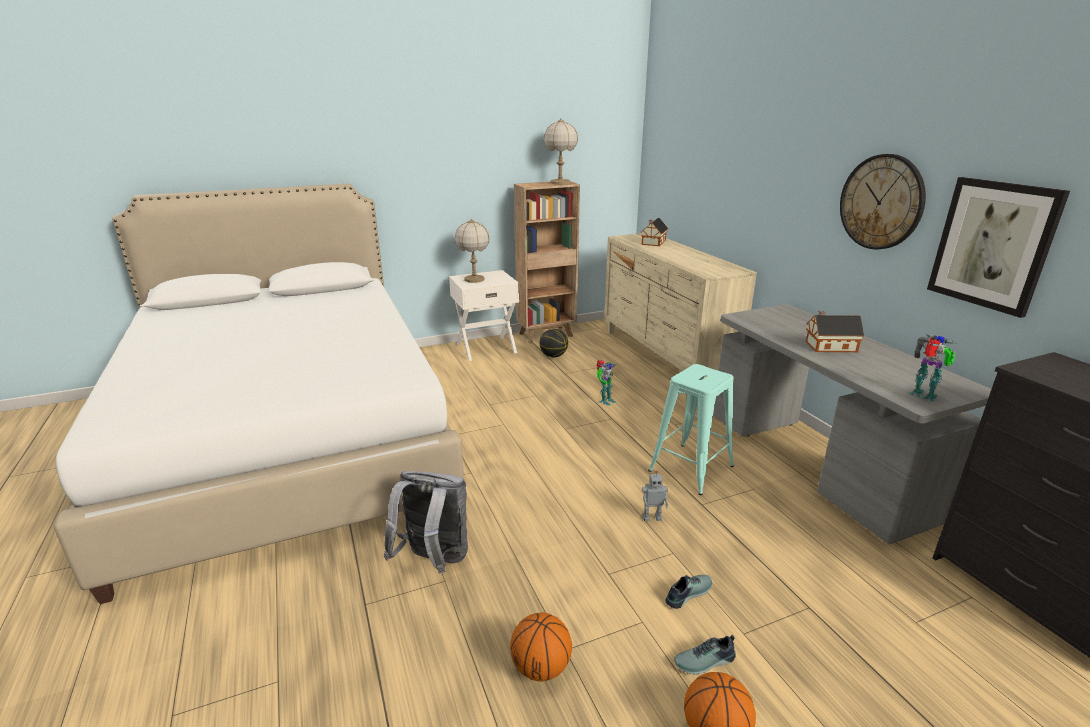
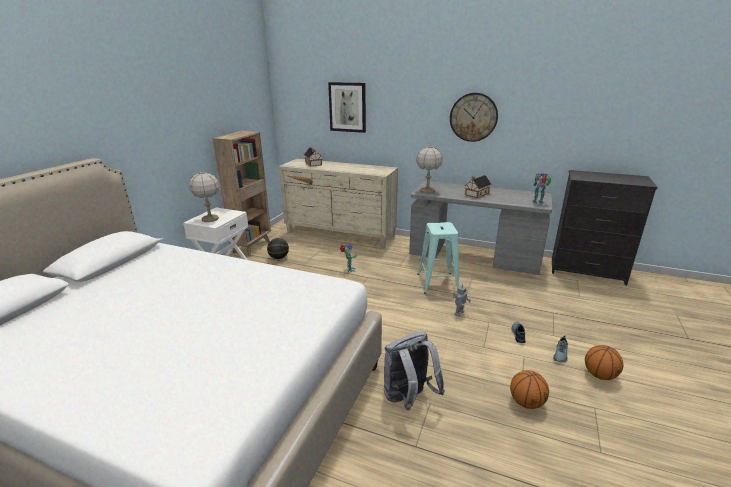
camera: 45 degrees left, 0 degrees up
(560, 183) = (244, 132): table lamp -> table lamp (427, 191)
(993, 245) = (534, 129): picture -> picture (347, 107)

